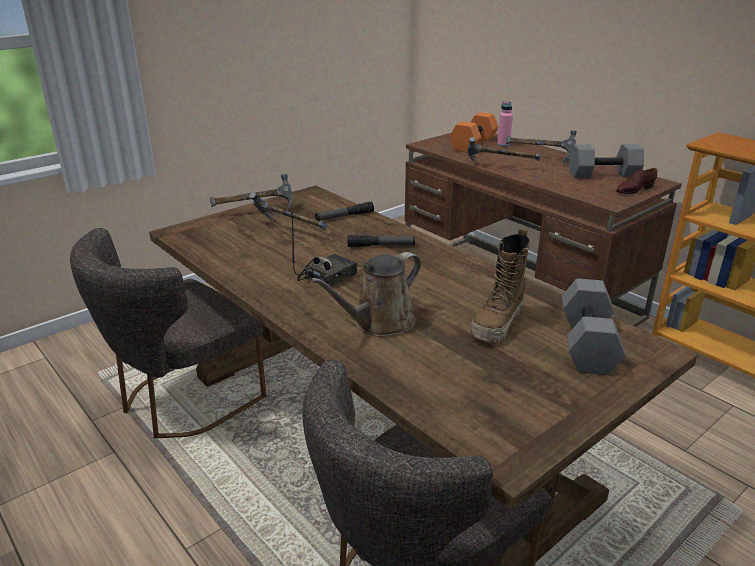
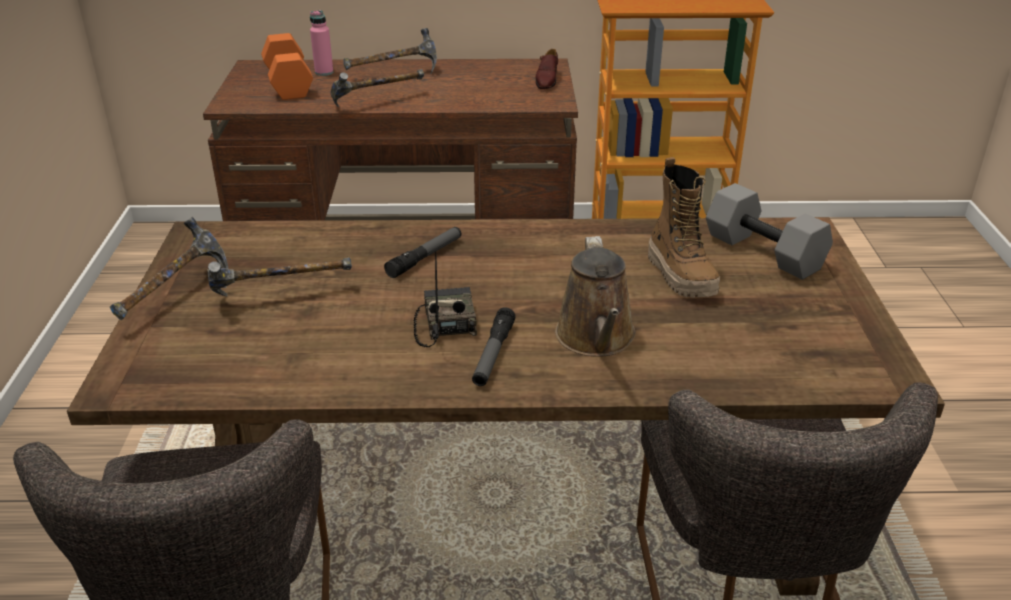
camera: 50 degrees left, 5 degrees up
(344, 216) = (308, 244): flashlight -> flashlight (493, 354)
(603, 174) = (490, 73): grey dumbbell -> none

